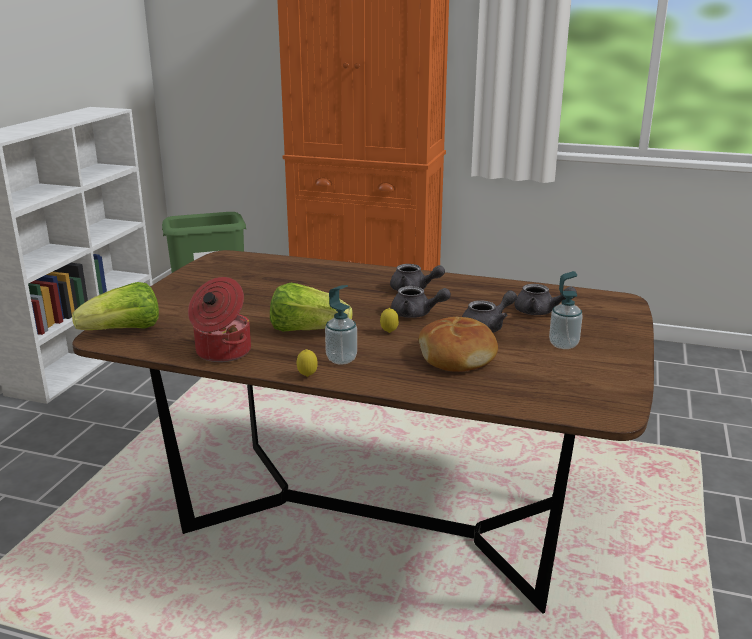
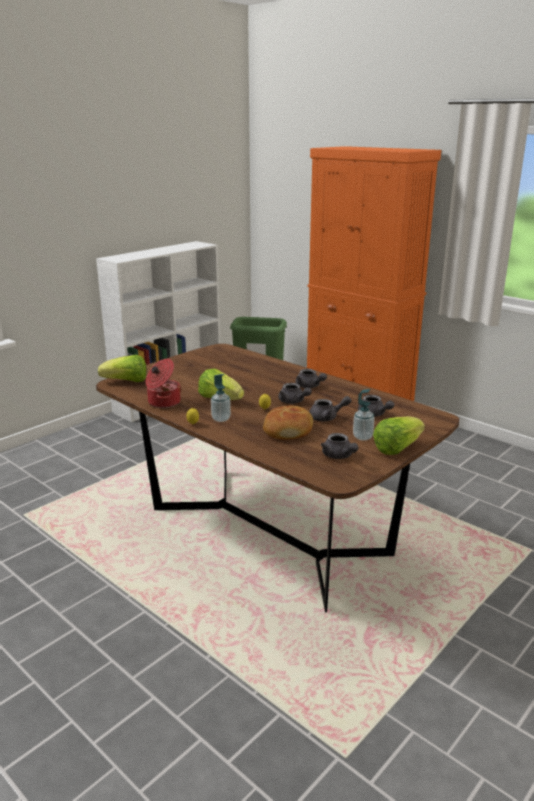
camera: 25 degrees right, 0 degrees up
(567, 378) = (339, 456): none -> grey teapot
(622, 350) = (397, 448): none -> lettuce

